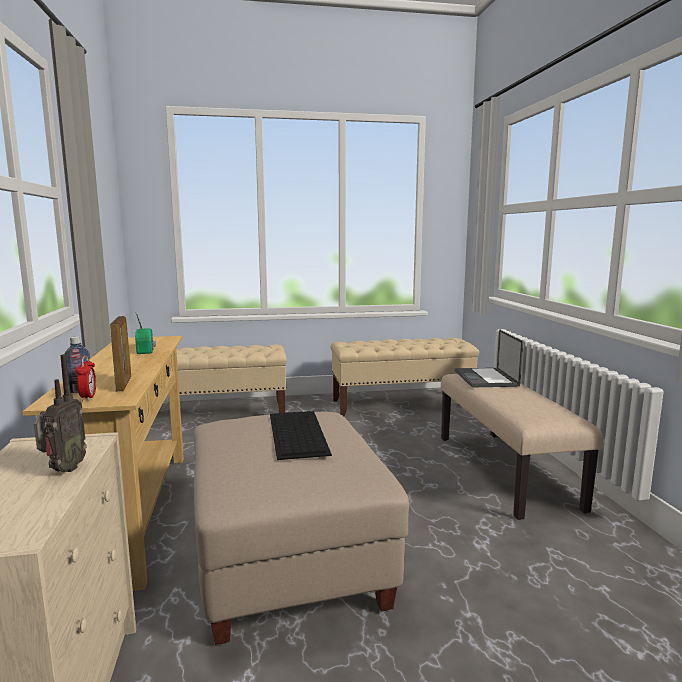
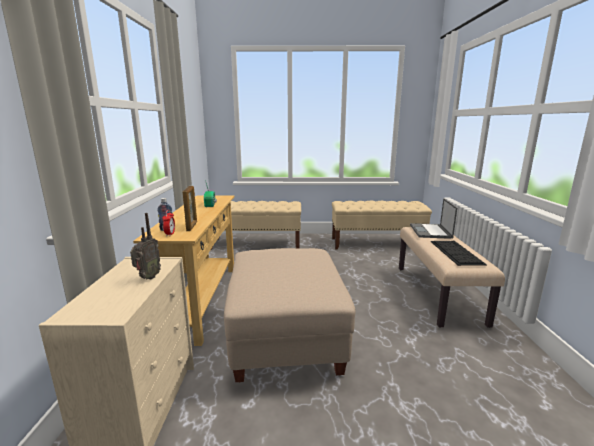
camera: 10 degrees right, 5 degrees up
(296, 433) = (293, 262): keyboard -> keyboard (455, 252)

